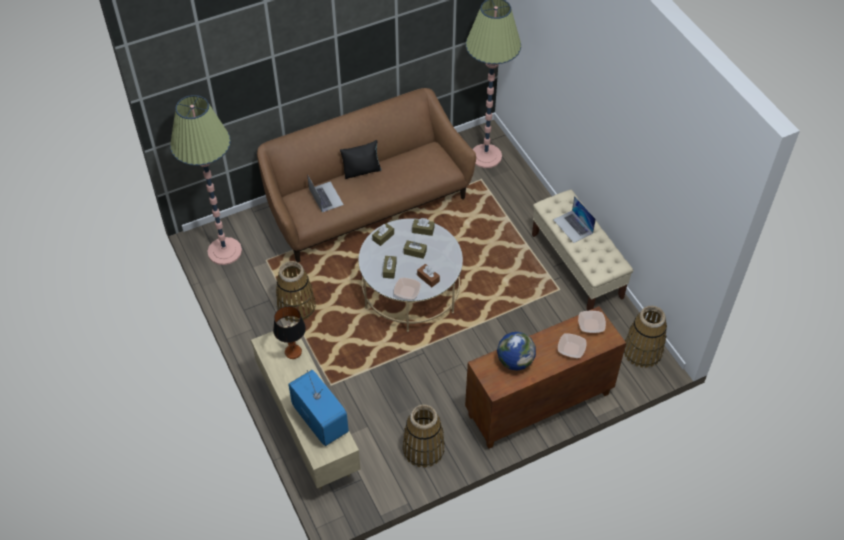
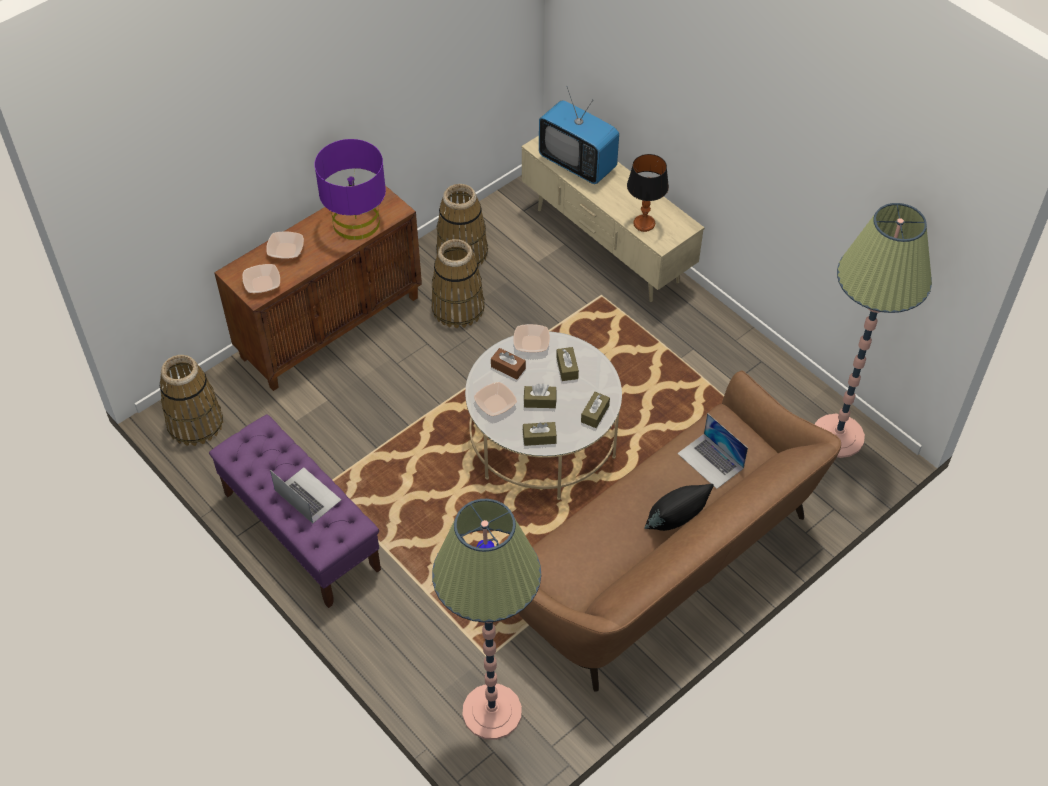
camera: 165 degrees right, 0 degrees up
(296, 307) = (692, 380): basket -> basket (458, 308)
(444, 256) = (495, 404): none -> bowl
(515, 361) = (356, 223): globe -> purple table lamp
(577, 266) = (301, 531): beige bench -> purple bench

